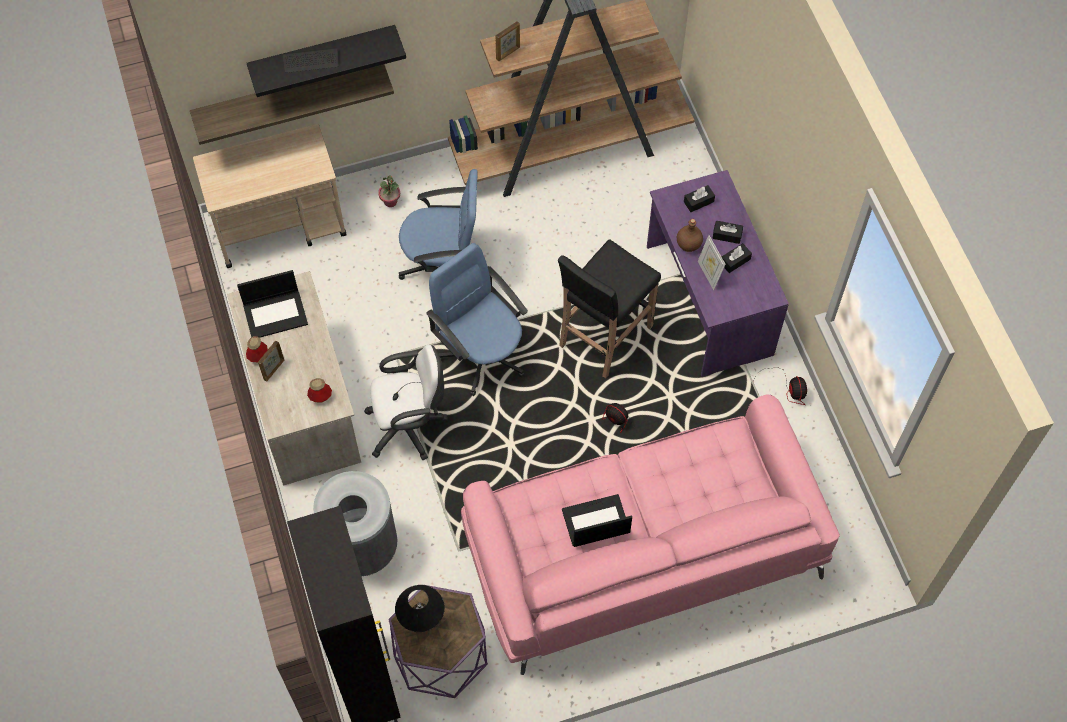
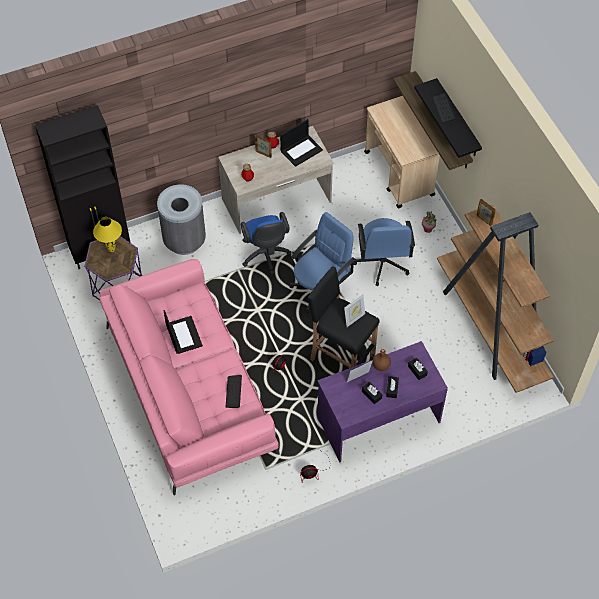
camera: 85 degrees right, 5 degrees down
(276, 314) = (301, 150): laptop -> laptop turned 105 degrees counterclockwise
(410, 426) = (265, 256): white office chair -> blue office chair
(423, 627) = (111, 250): black table lamp -> yellow table lamp
(609, 268) = (354, 319): none -> picture frame
(700, 455) = (233, 392): none -> keyboard

